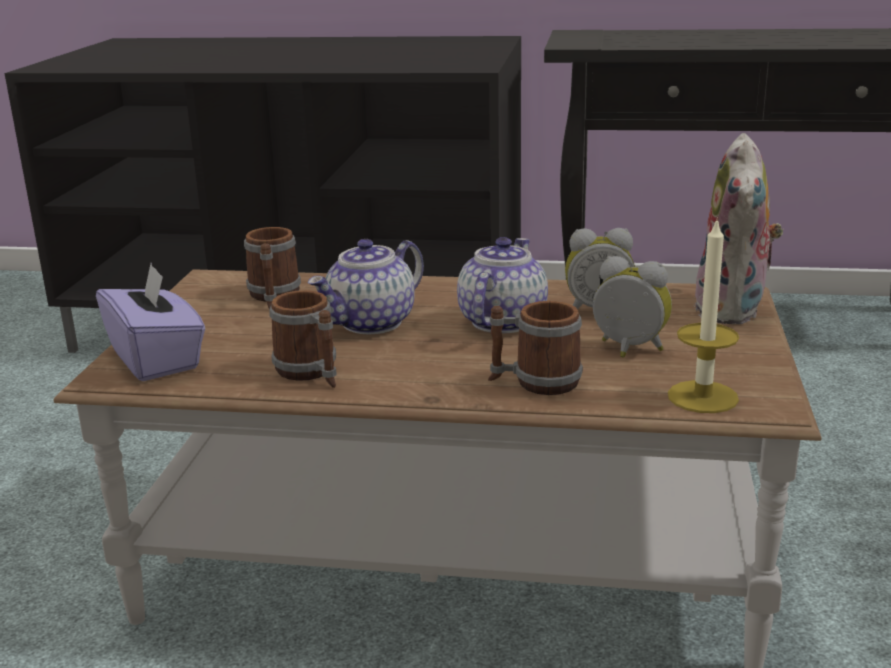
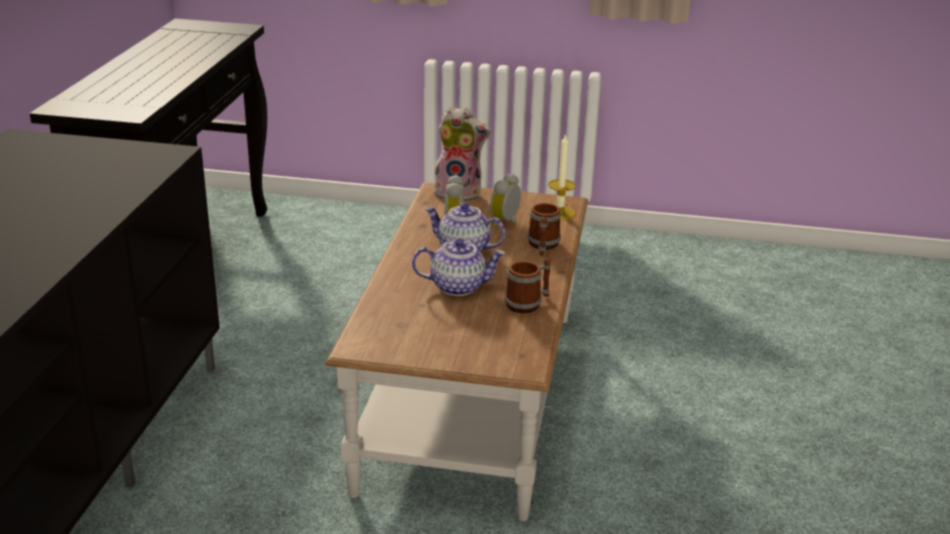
camera: 90 degrees left, 5 degrees up
(157, 359) = (504, 354): purple tissue box -> none
(273, 297) = (404, 320): mug -> none
(371, 323) = (458, 286): teapot -> teapot turned 45 degrees counterclockwise

